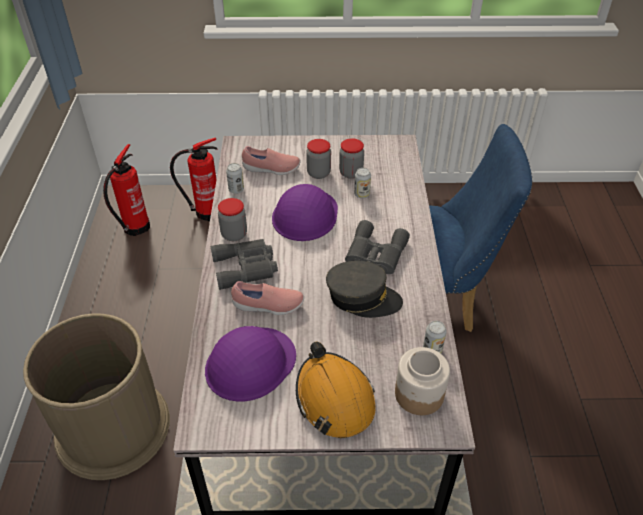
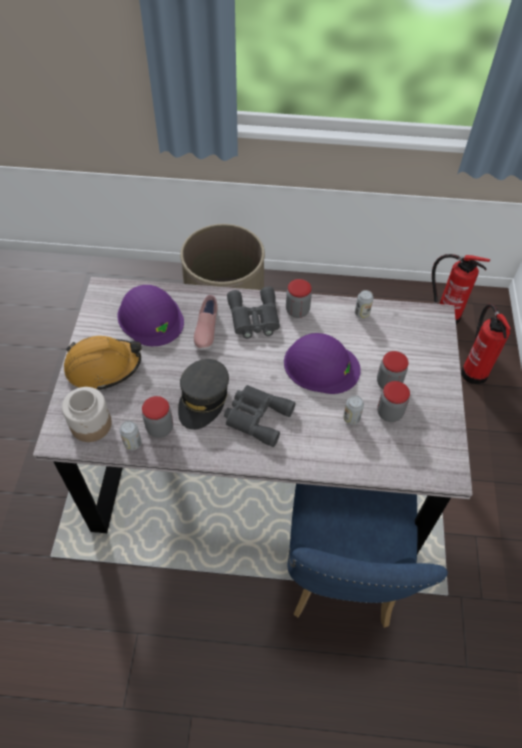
camera: 95 degrees right, 10 degrees up
(271, 169) = (395, 342): pink shoe -> none
(407, 329) = (160, 428): none -> jar

